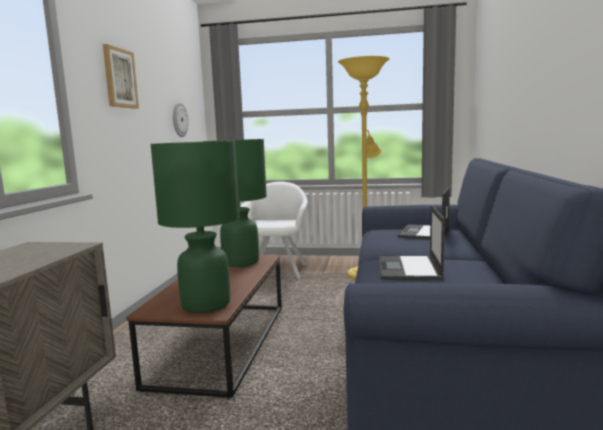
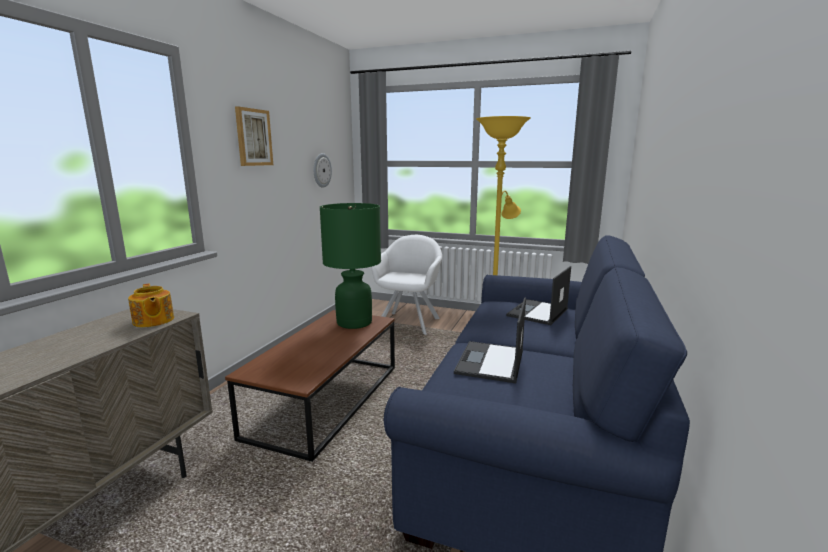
camera: 10 degrees right, 5 degrees up
(55, 251) = (153, 321): none -> teapot
(205, 304) = (297, 371): green table lamp -> none

